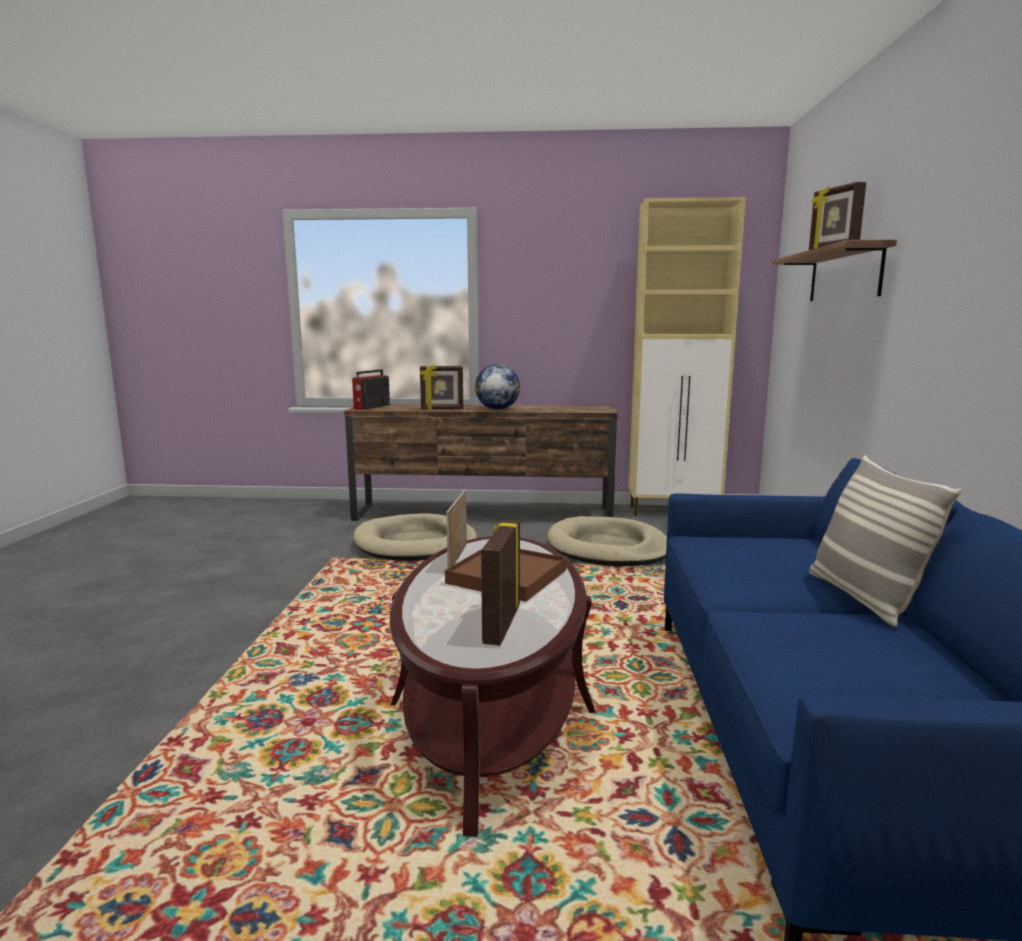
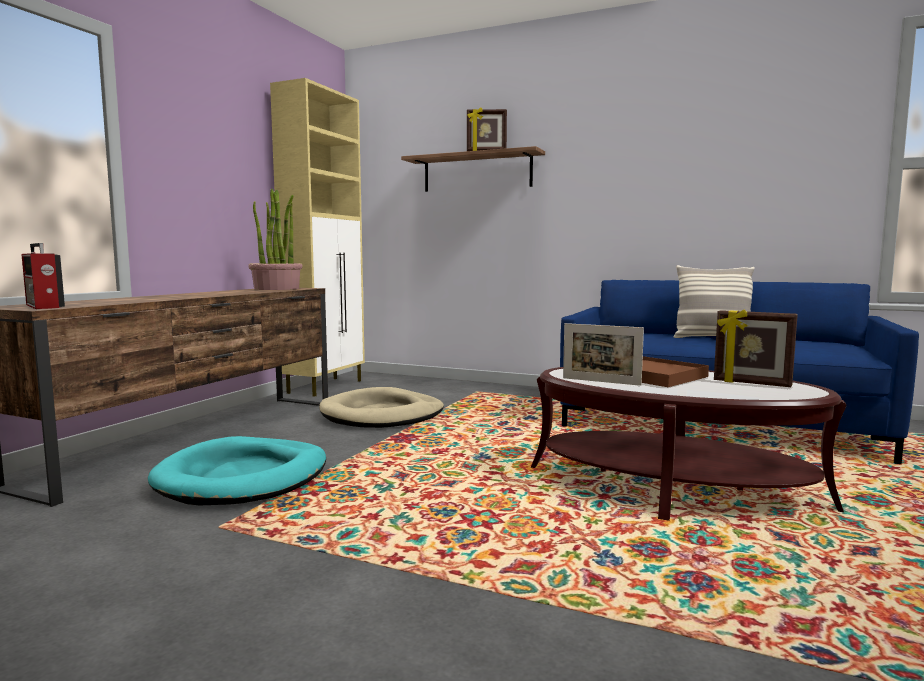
camera: 70 degrees left, 5 degrees down
(415, 544) = (243, 477): beige dog bed -> turquoise dog bed
(442, 409) = (159, 299): picture frame -> none
(497, 409) = (216, 294): globe -> none
(582, 408) = (276, 288): none -> potted plant

